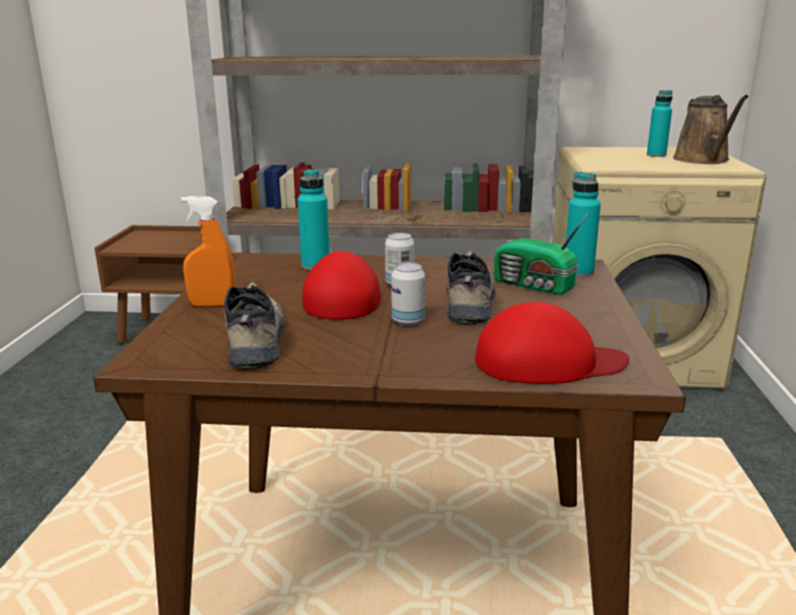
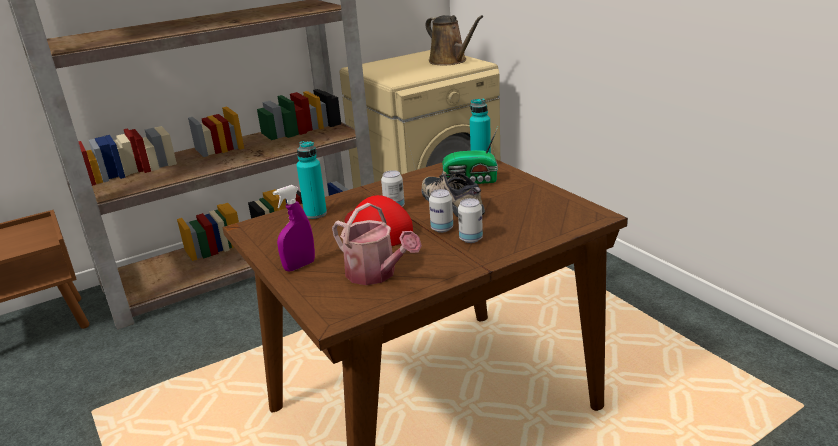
camera: 35 degrees left, 5 degrees up
(212, 305) = (299, 266): orange spray bottle -> purple spray bottle
(258, 339) = (376, 274): shoe -> watering can
(419, 343) = (471, 239): none -> can
(547, 362) = (549, 224): red cap -> none
(656, 155) = (416, 63): turquoise bottle -> none

